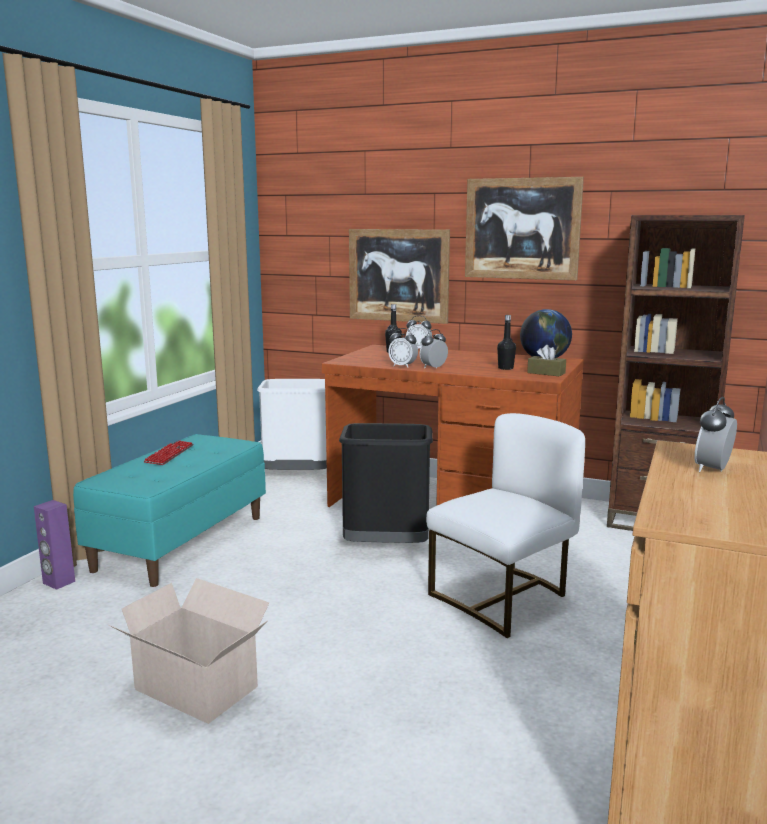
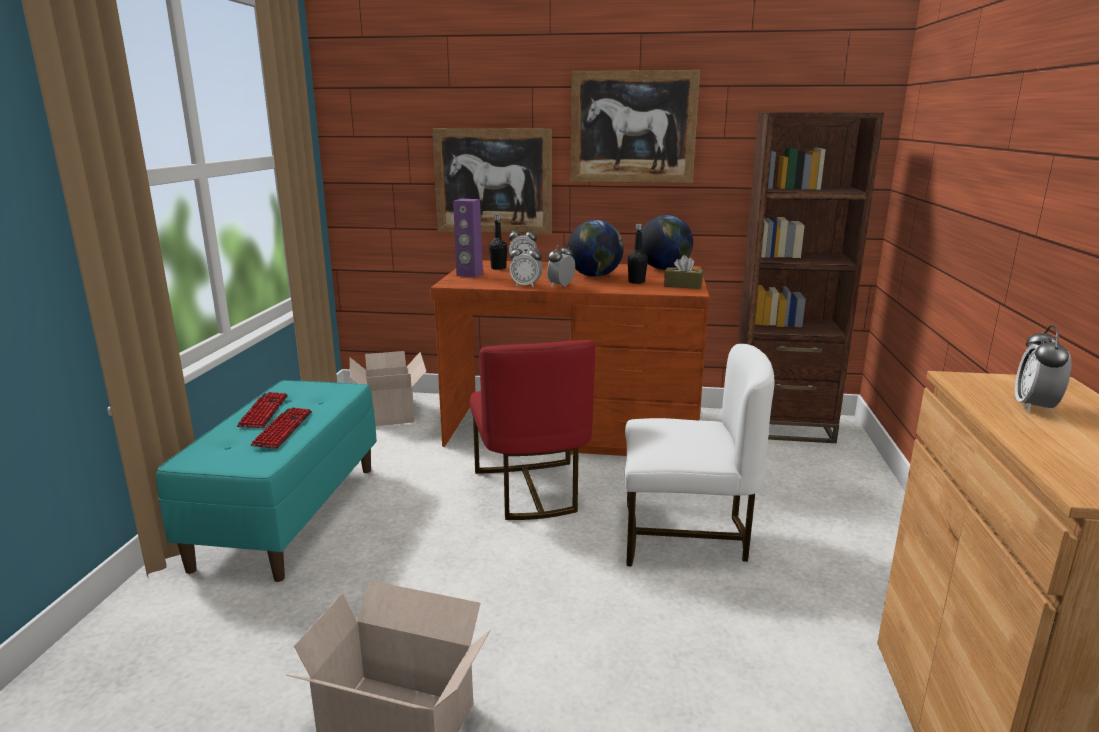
camera: 15 degrees left, 5 degrees up
(58, 582) = (148, 594): purple speaker -> purple speaker (469, 275)
(176, 467) = (283, 429): none -> keyboard
(298, 476) = (391, 411): white trash can -> cardboard box
(386, 548) = (531, 490): black trash can -> red chair
(472, 362) = (595, 276): none -> globe
(503, 598) = (684, 536): white chair -> white chair turned 60 degrees clockwise

